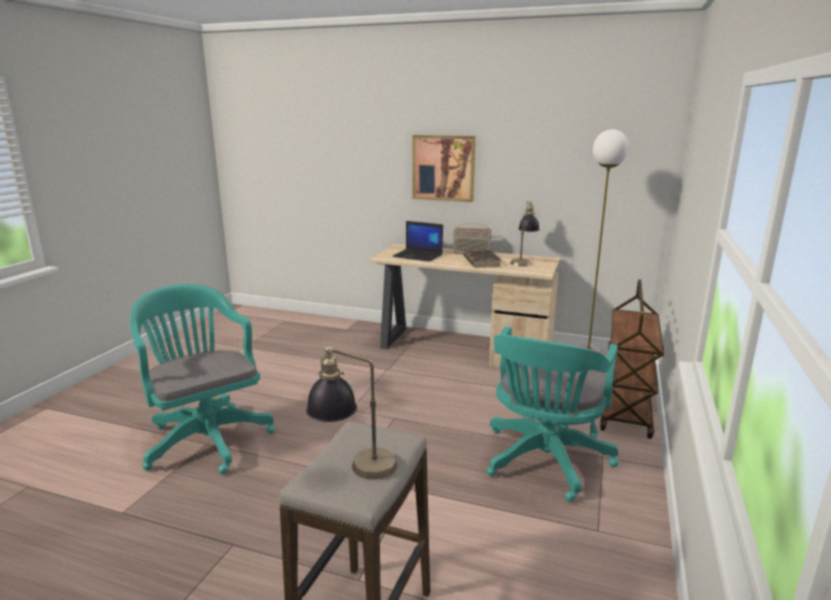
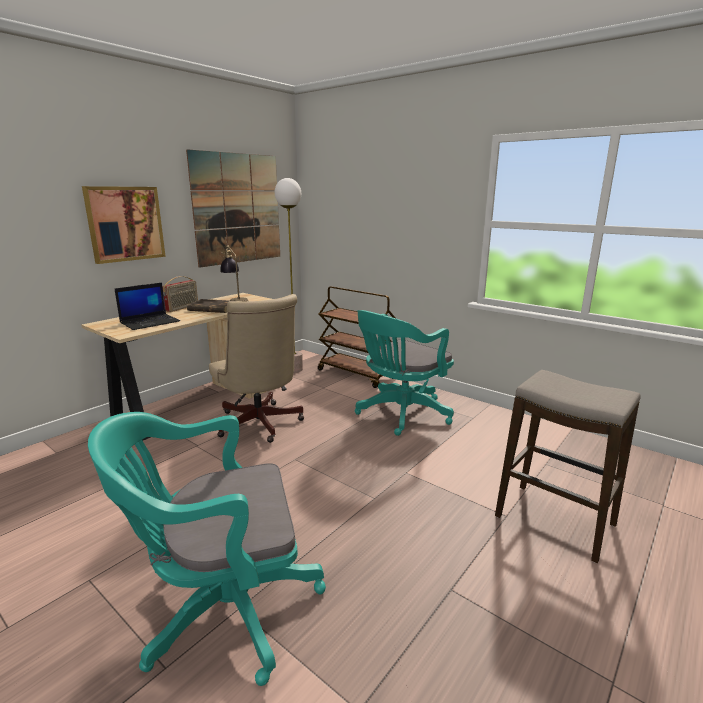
camera: 70 degrees left, 0 degrees up
(354, 468) = (587, 391): table lamp -> none
(441, 385) = (260, 425): none -> beige office chair
(544, 463) = (400, 414): turquoise office chair -> turquoise office chair turned 90 degrees clockwise
(572, 162) = (237, 209): none -> picture

